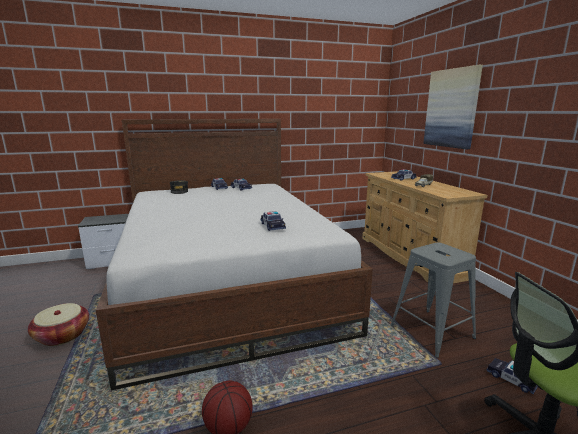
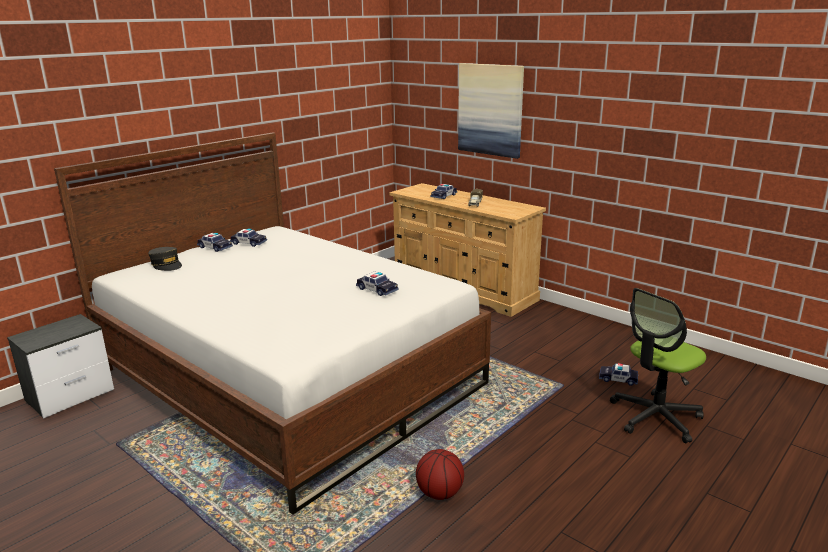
camera: 30 degrees left, 5 degrees up
(62, 335) = (147, 497): basket -> none
(431, 332) = (538, 361): grey stool -> none

